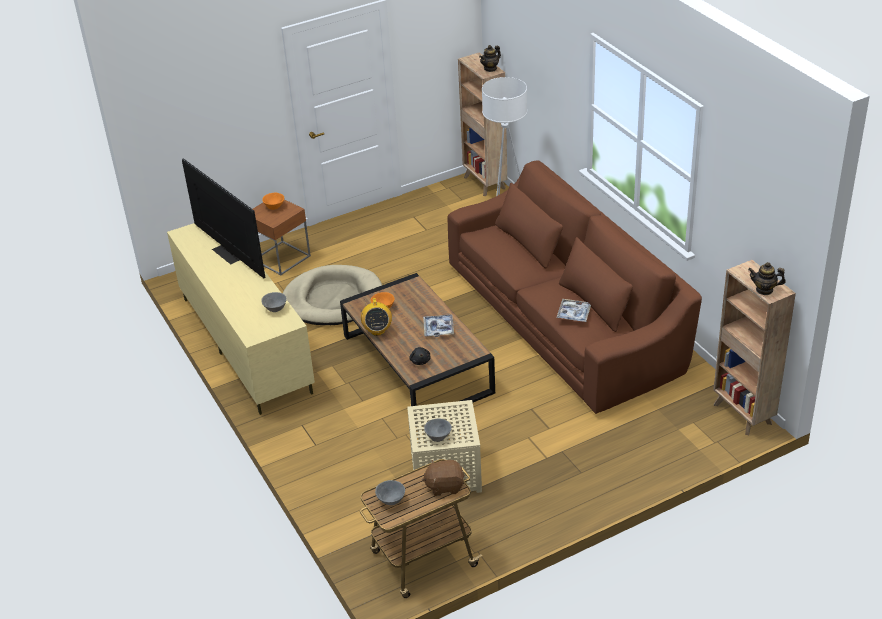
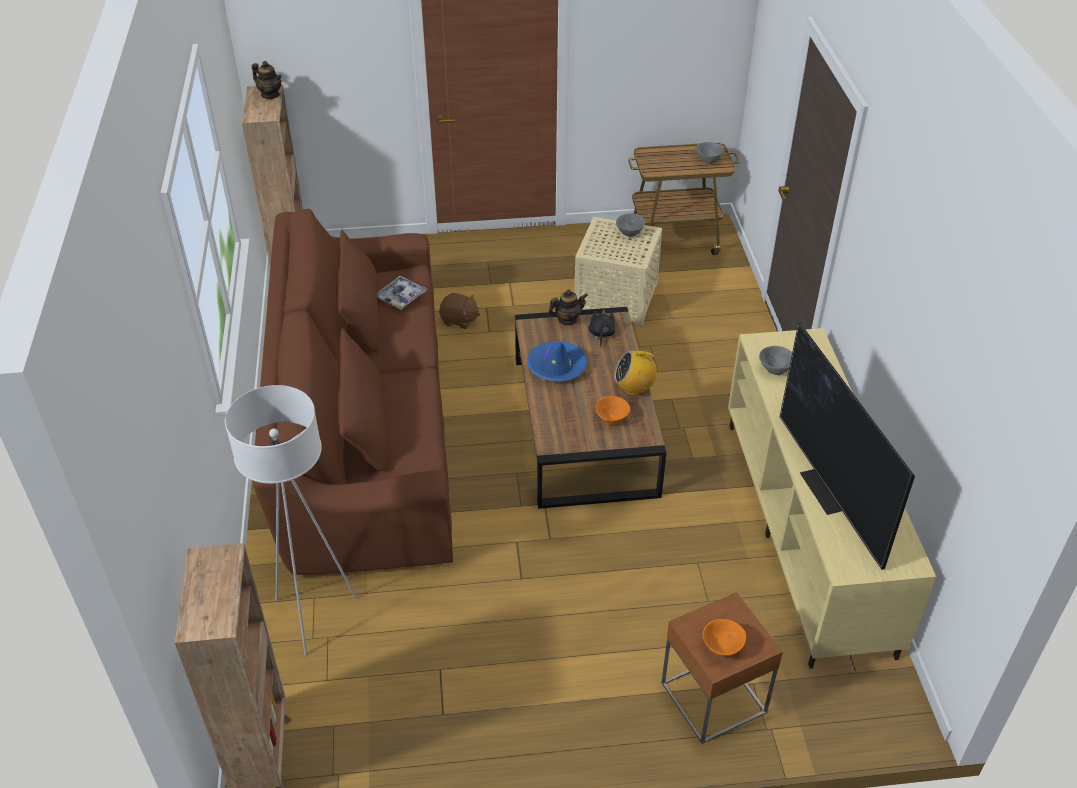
camera: 160 degrees left, 5 degrees up
(333, 300) = (655, 569): beige dog bed -> none
(377, 330) = (634, 388): radio -> radio turned 105 degrees counterclockwise
(438, 328) = (557, 367): tray -> blue hat
(444, 486) = (655, 158): brown plush toy -> brown plush toy (459, 320)
(490, 68) = (204, 570): teapot -> teapot (567, 319)

